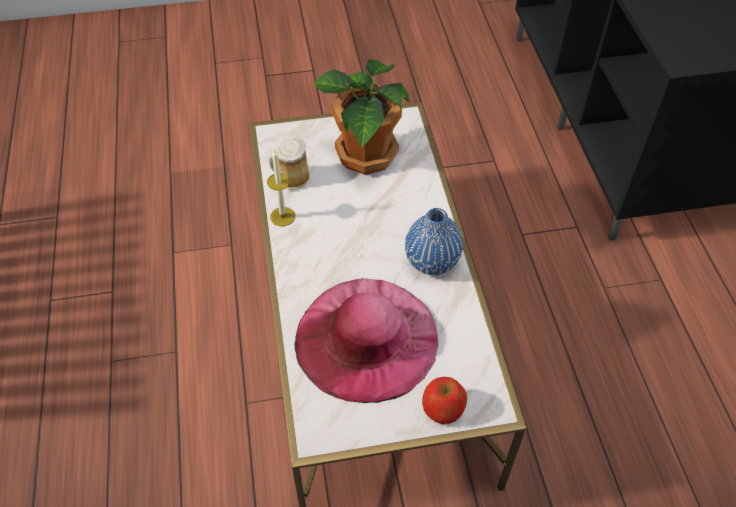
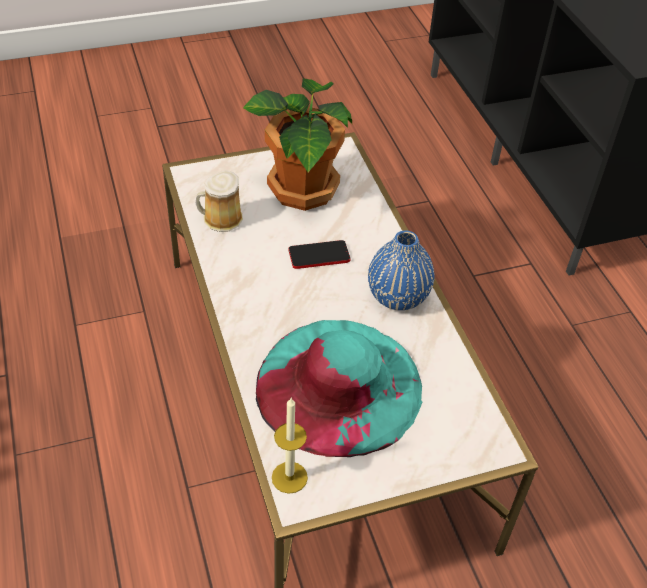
camera: 10 degrees left, 5 degrees down
(282, 216) = (218, 261): candle -> candle (289, 477)
(366, 338) = (339, 385): pink hat -> turquoise hat
(370, 218) = (319, 255): none -> phone
(443, 408) = (440, 454): apple -> none

